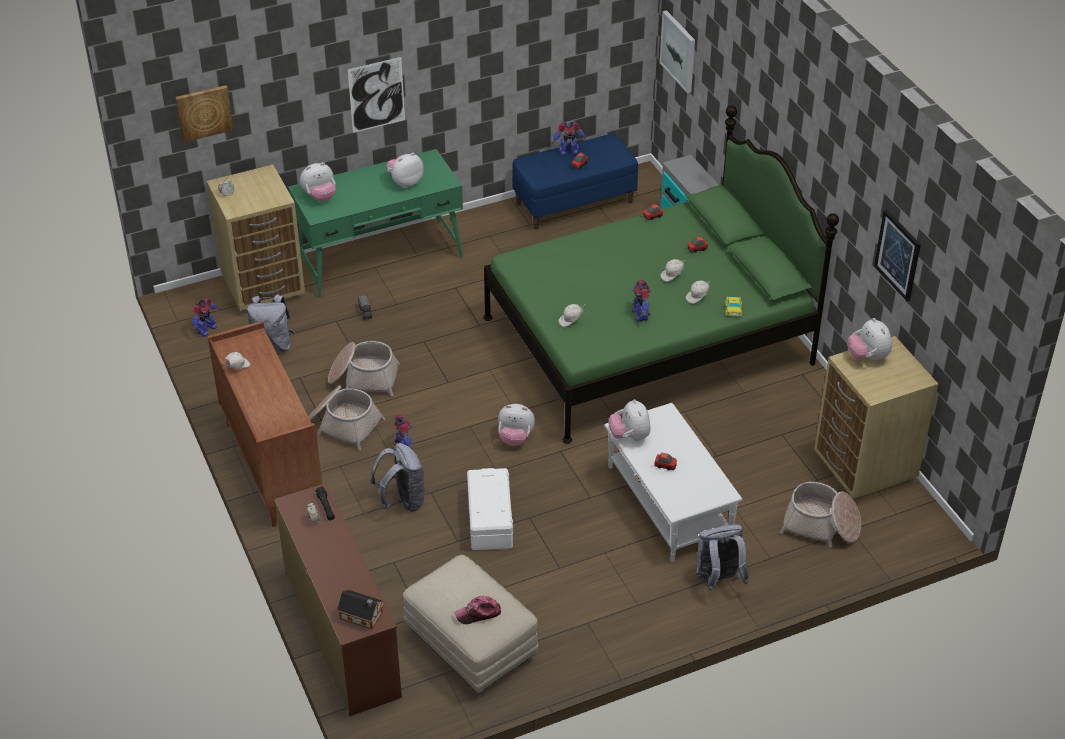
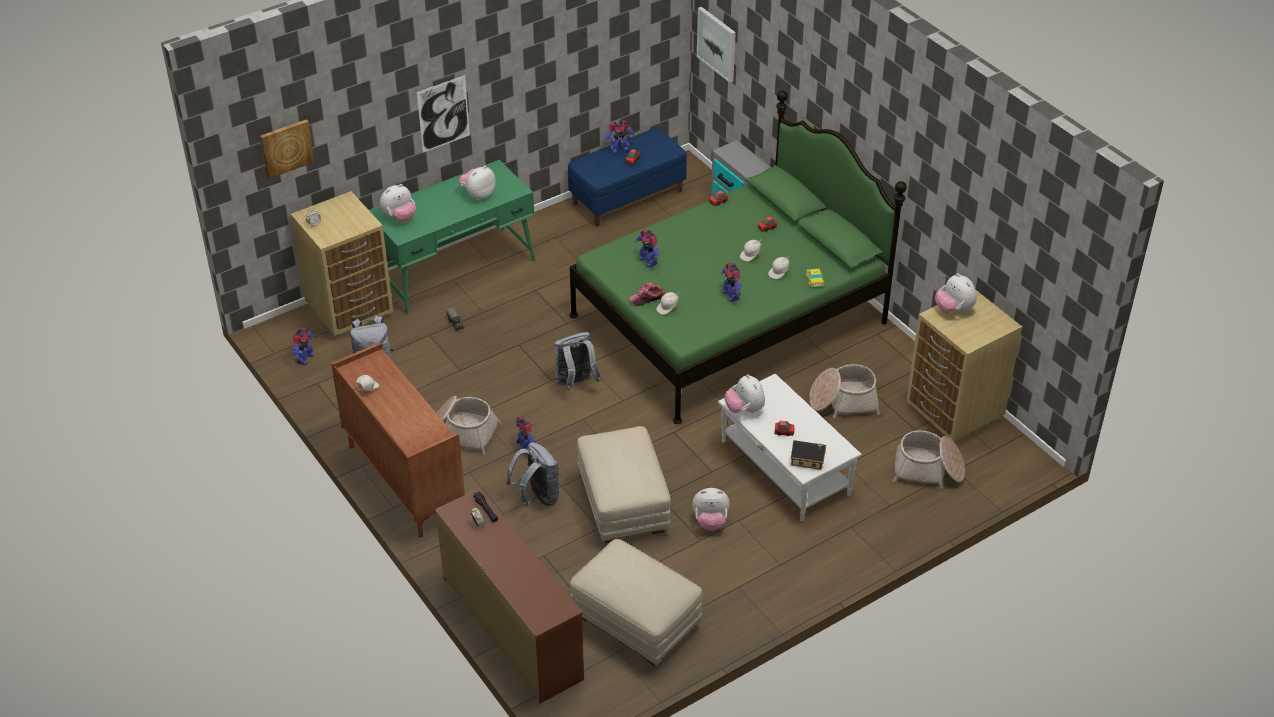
camera: 10 degrees left, 0 degrees up
(362, 616) = (548, 607): toy house -> toy house (809, 460)
(363, 378) = (469, 386): basket -> basket (843, 401)
(478, 613) = (647, 590): cap -> cap (647, 297)
(489, 519) = (623, 504): white storage box -> beige ottoman
(515, 438) = (628, 425): plush toy -> plush toy (710, 521)
(563, 269) = (648, 261): none -> toy robot
(718, 580) = (848, 532): grey backpack -> grey backpack (575, 383)
(898, 255) = (972, 213): picture -> none

